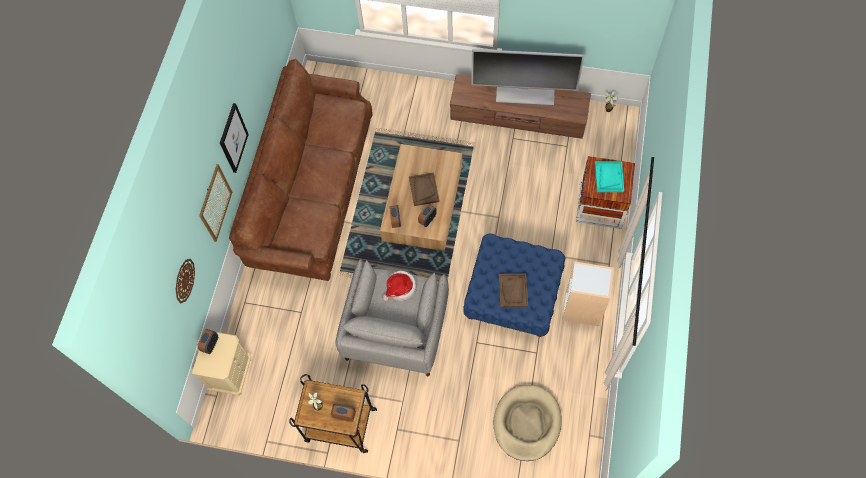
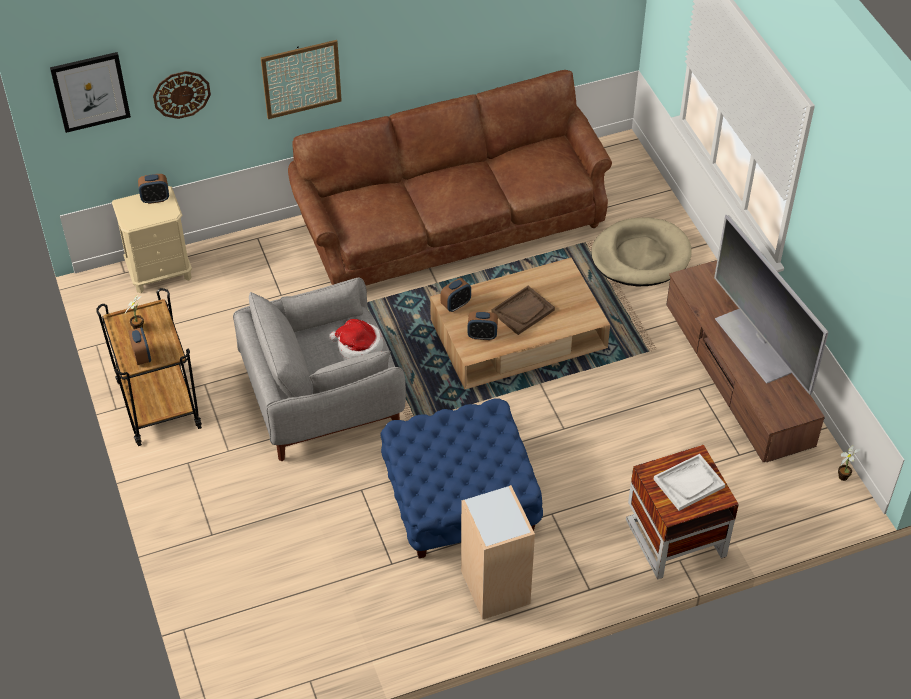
camera: 55 degrees right, 15 degrees down
(233, 138) = (391, 47): picture -> picture (90, 91)
(513, 291) = (440, 465): brown tray -> none
(527, 423) = (282, 599): beige dog bed -> beige dog bed (640, 256)
(609, 177) = (689, 483): turquoise tray -> white tray

